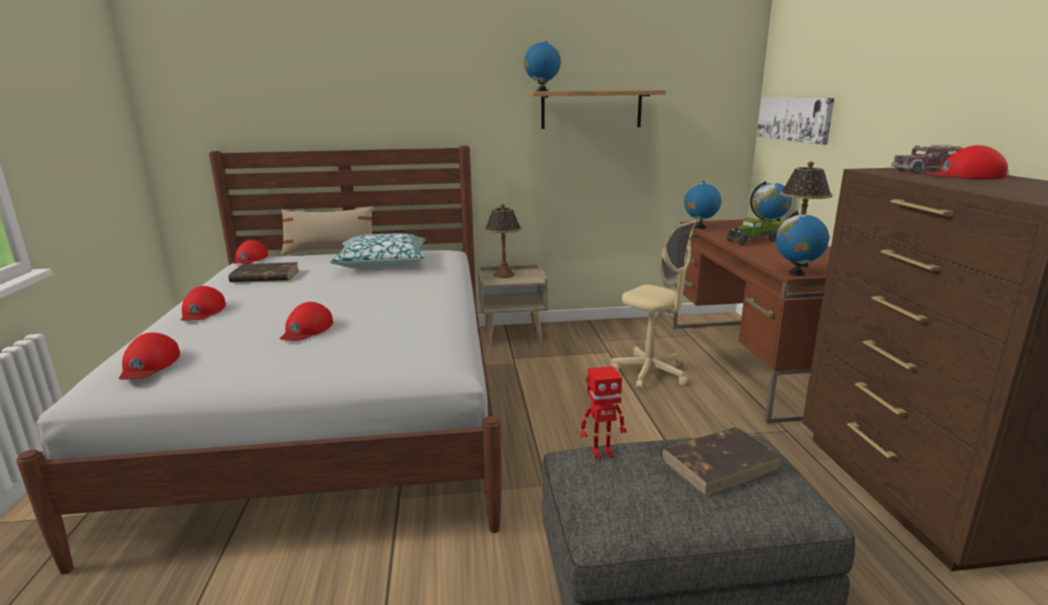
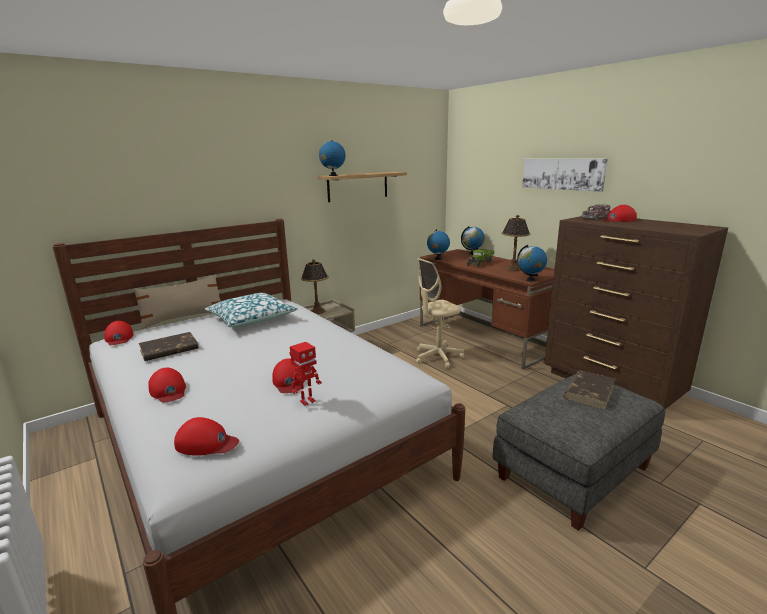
camera: 30 degrees left, 0 degrees up
(149, 364) = (206, 443): red cap -> red cap turned 45 degrees counterclockwise
(601, 452) = (533, 404): toy robot -> toy robot (307, 401)
(650, 373) = (437, 357): beige office chair -> beige office chair turned 135 degrees clockwise
(794, 119) = (478, 187): picture -> picture (562, 174)

